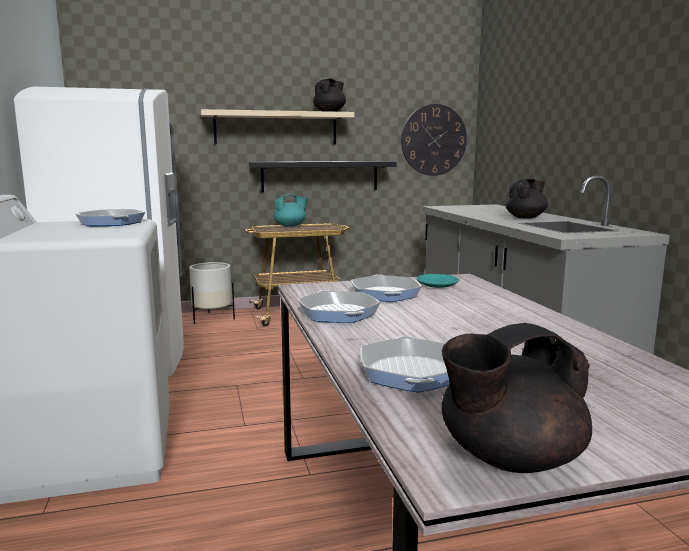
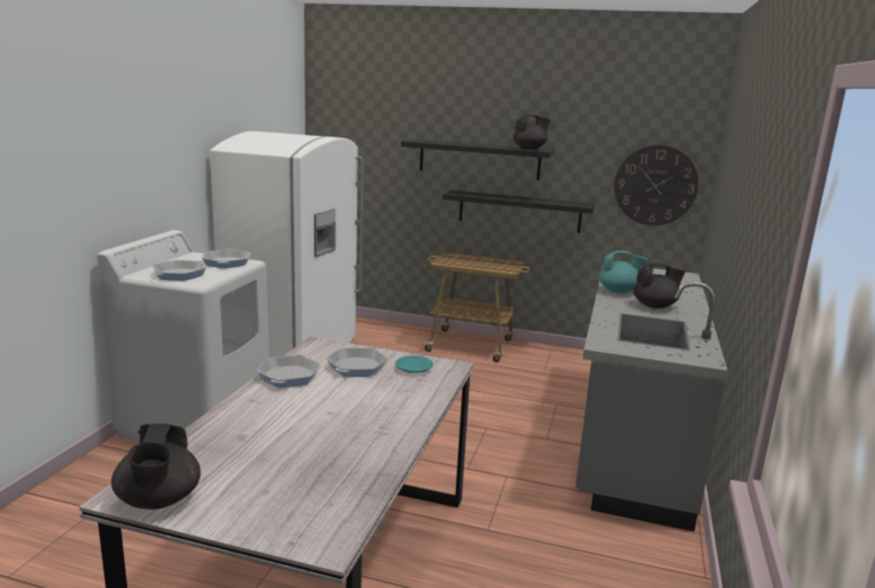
camera: 30 degrees right, 5 degrees up
(212, 318) = (395, 332): white planter -> none
(276, 128) = (479, 159): beige shelf -> black shelf
(290, 226) = (475, 259): turquoise teapot -> turquoise teapot (619, 291)
(411, 372) = (228, 436): frying pan -> frying pan (179, 274)
(508, 458) = (158, 501): black teapot -> black teapot turned 105 degrees counterclockwise

